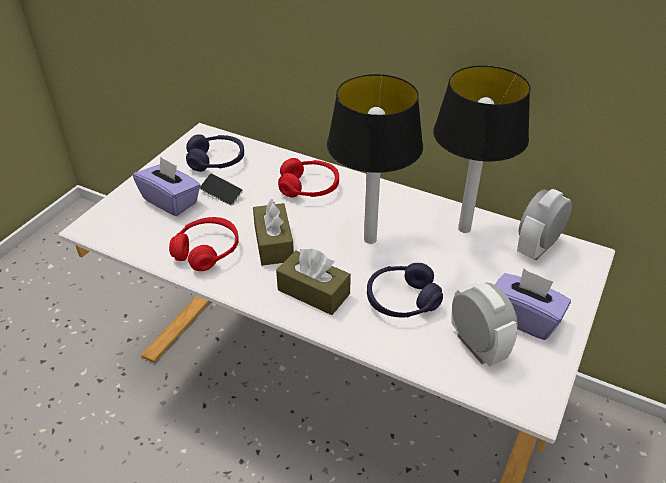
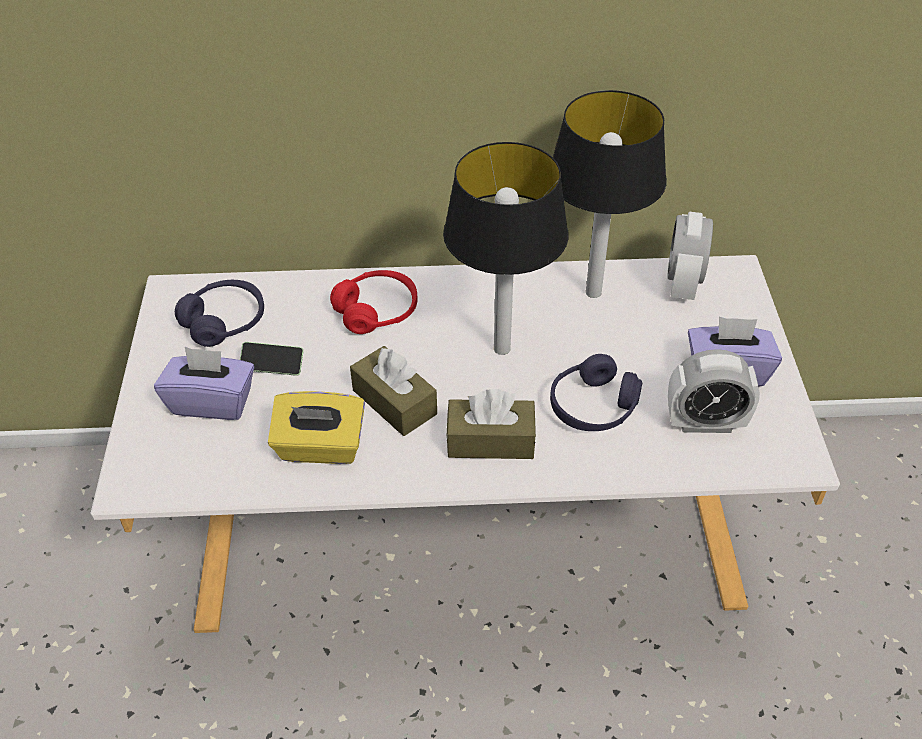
camera: 30 degrees left, 5 degrees up
(207, 251) = (320, 447): red headphones -> yellow tissue box
(477, 346) = (705, 423): alarm clock -> alarm clock turned 150 degrees clockwise

